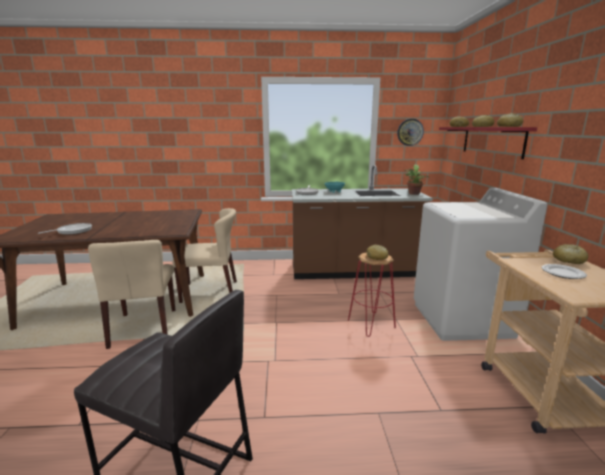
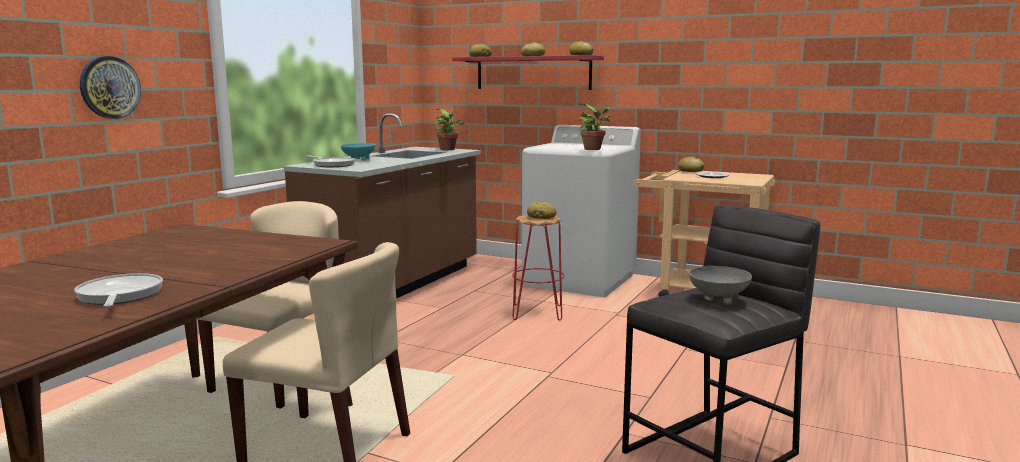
camera: 60 degrees left, 5 degrees down
(157, 362) = (718, 299): none -> grey bowl
(410, 132) = (393, 65): wall clock -> wall clock (110, 87)
(460, 214) = (594, 149): none -> potted plant

